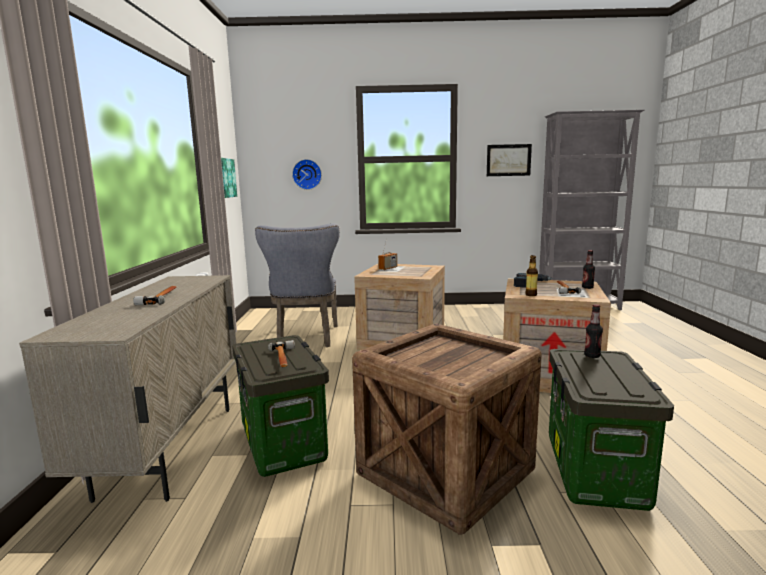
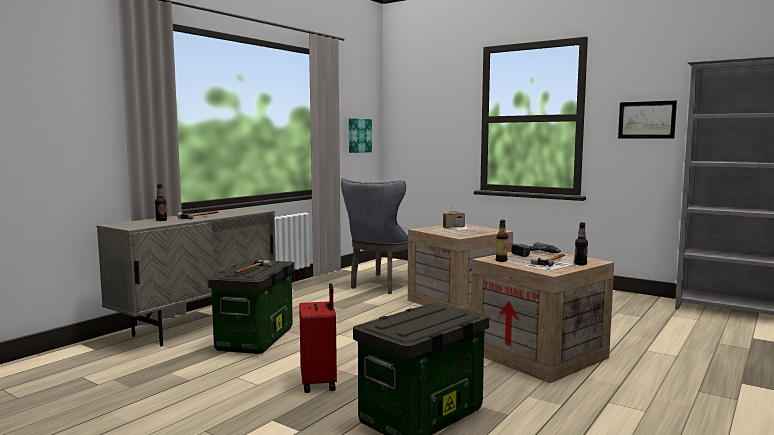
camera: 35 degrees right, 5 degrees down
(307, 174) = (436, 133): wall clock -> none
(448, 472) = (319, 383): crate -> red suitcase
(592, 356) = (446, 310): bottle -> bottle (161, 220)

